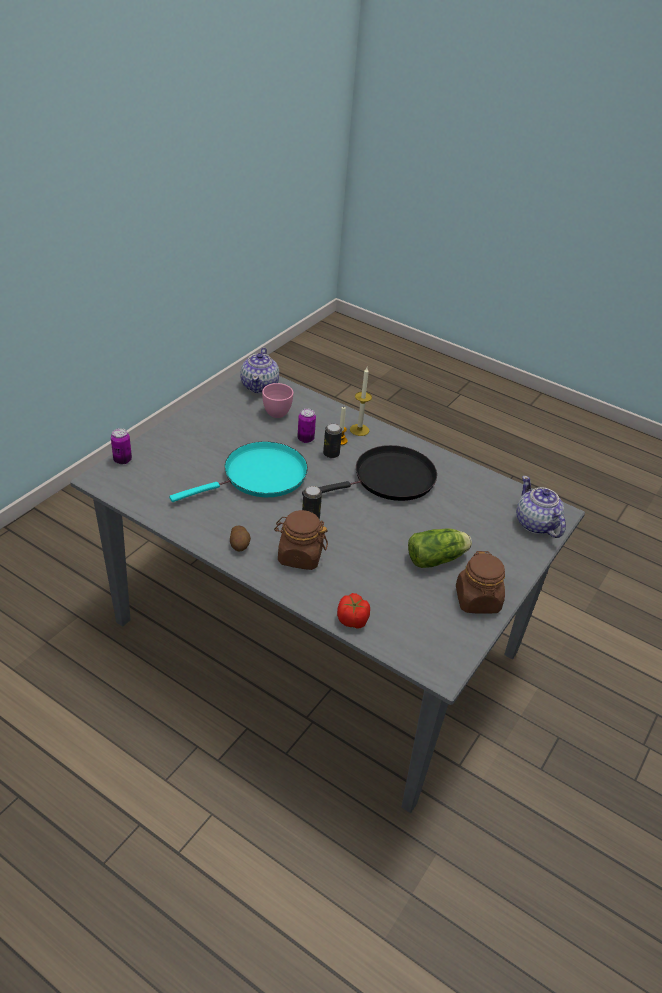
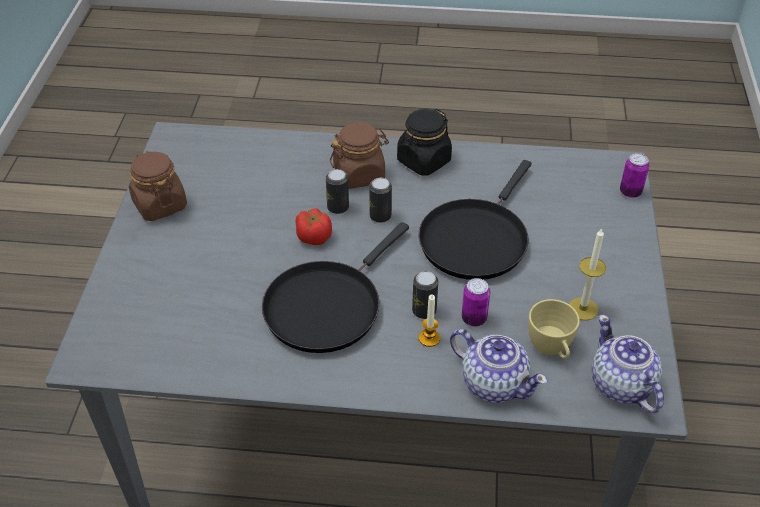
camera: 155 degrees right, 5 degrees up
(240, 544) = (423, 161): potato -> black jar
(260, 476) = (475, 239): turquoise frying pan -> black frying pan
(278, 411) = (551, 349): pink cup -> yellow cup
(336, 537) = (338, 207): none -> can
(352, 620) = (271, 142): tomato -> tomato (314, 237)
(359, 430) = (419, 372): candle -> candle (583, 309)
(438, 558) = (218, 230): lettuce -> none
(535, 524) = (112, 325): teapot -> teapot (493, 383)

